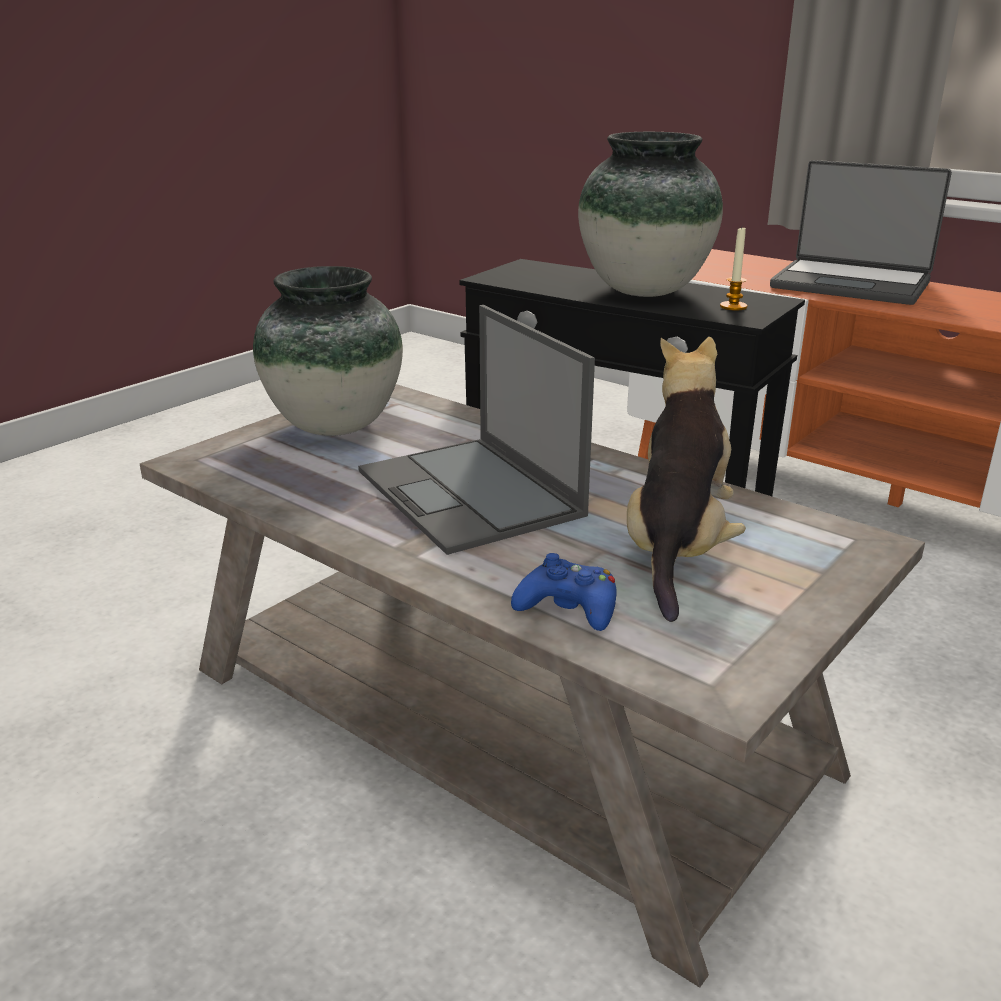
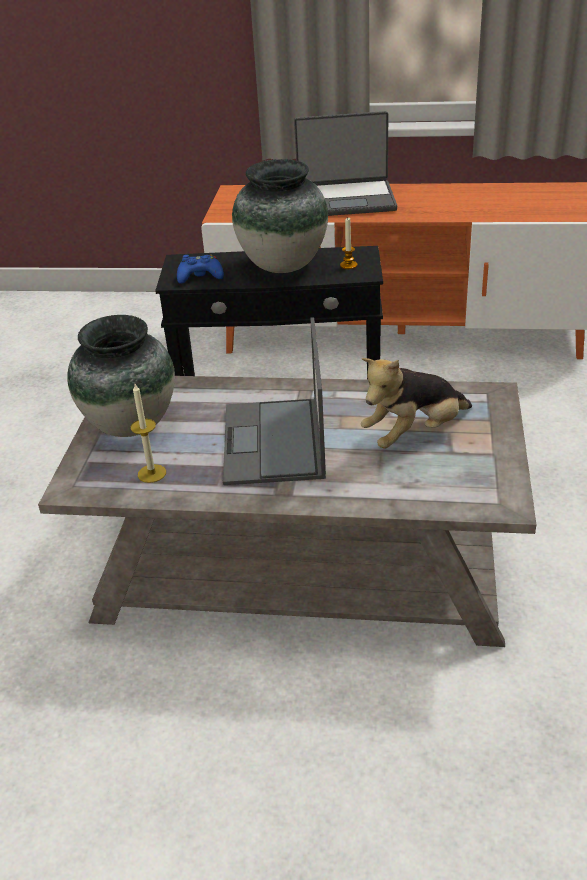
camera: 30 degrees left, 10 degrees up
(289, 476) = (152, 473): none -> candle
(471, 494) = (274, 442): laptop -> laptop turned 60 degrees clockwise
(568, 607) = (399, 491): blue game controller -> blue game controller (200, 276)
(677, 548) = (414, 434): plush toy -> plush toy turned 105 degrees counterclockwise

